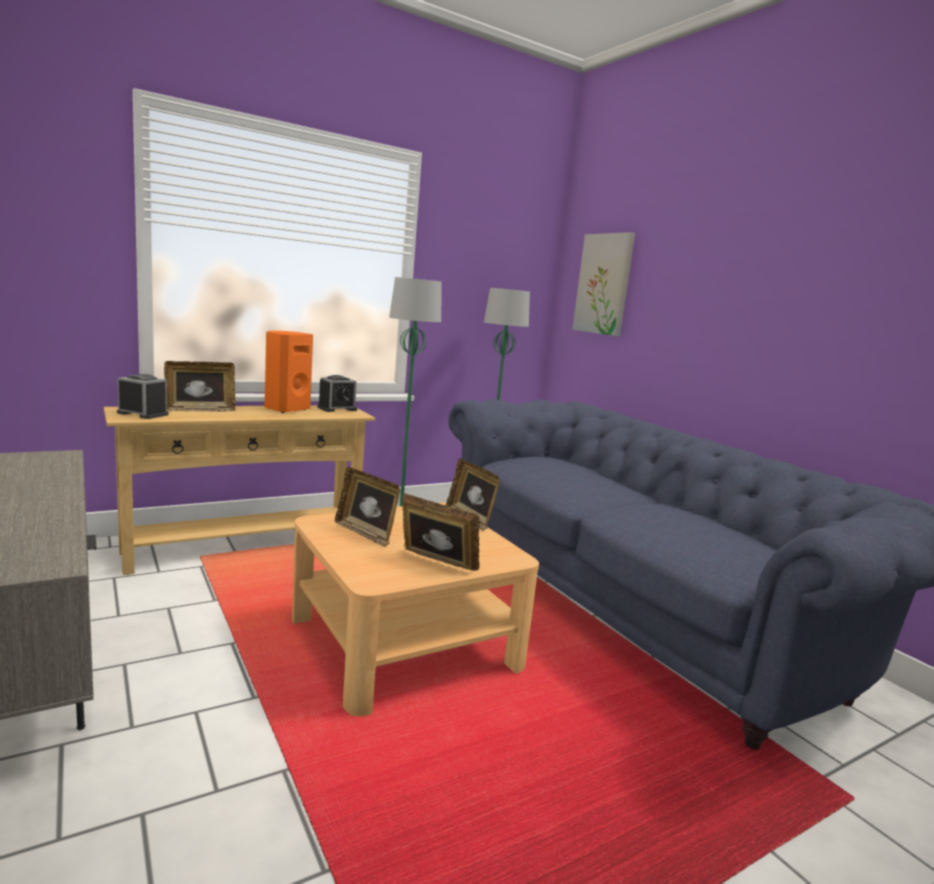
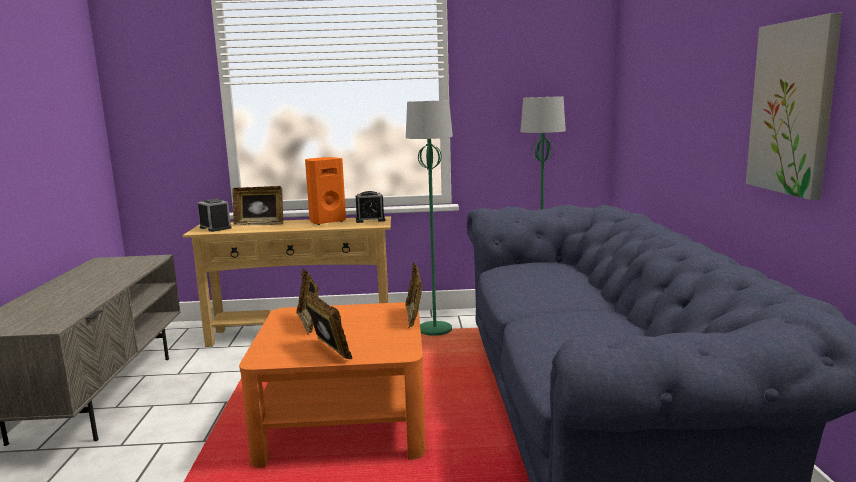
camera: 30 degrees right, 0 degrees up
(405, 642) = (345, 420): beige coffee table -> orange coffee table
(604, 284) = (642, 78): picture -> picture (793, 108)

